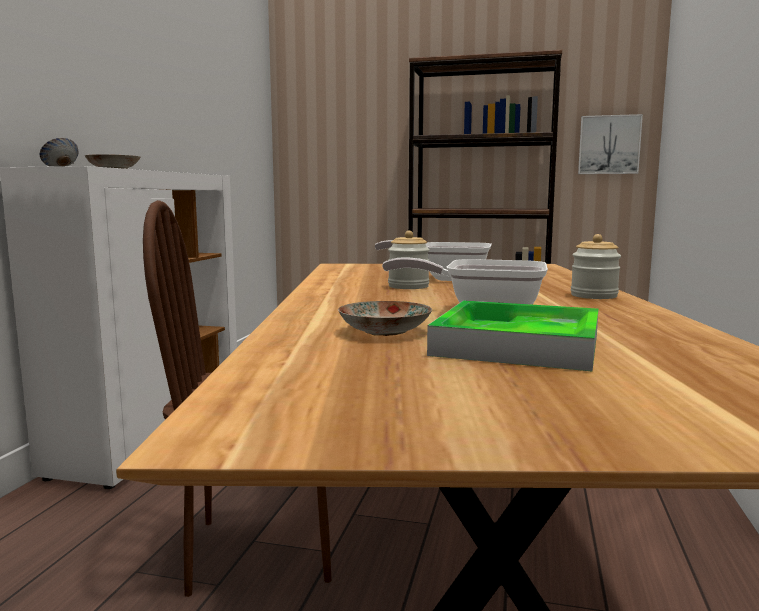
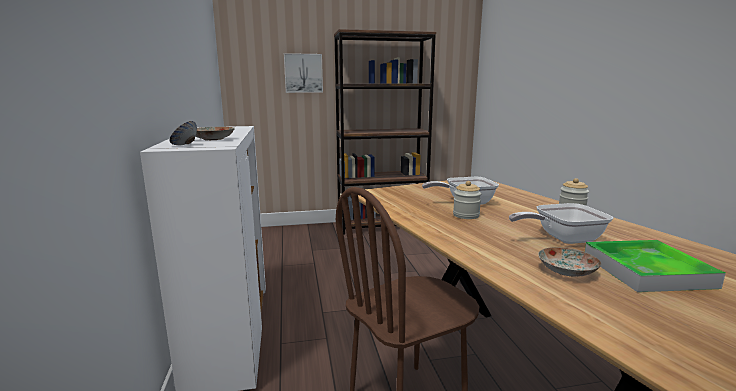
camera: 25 degrees left, 5 degrees up
(609, 145) = (450, 89): picture -> picture (303, 73)

